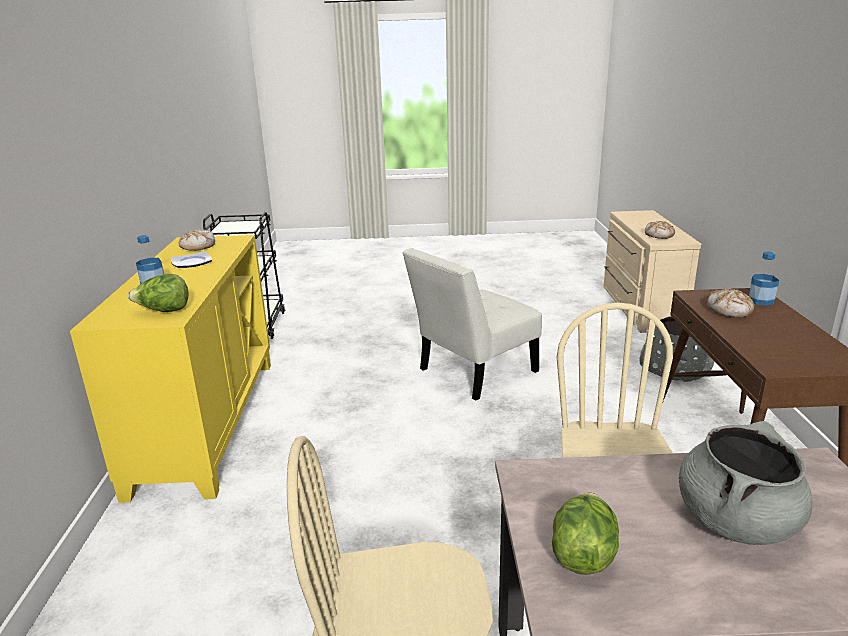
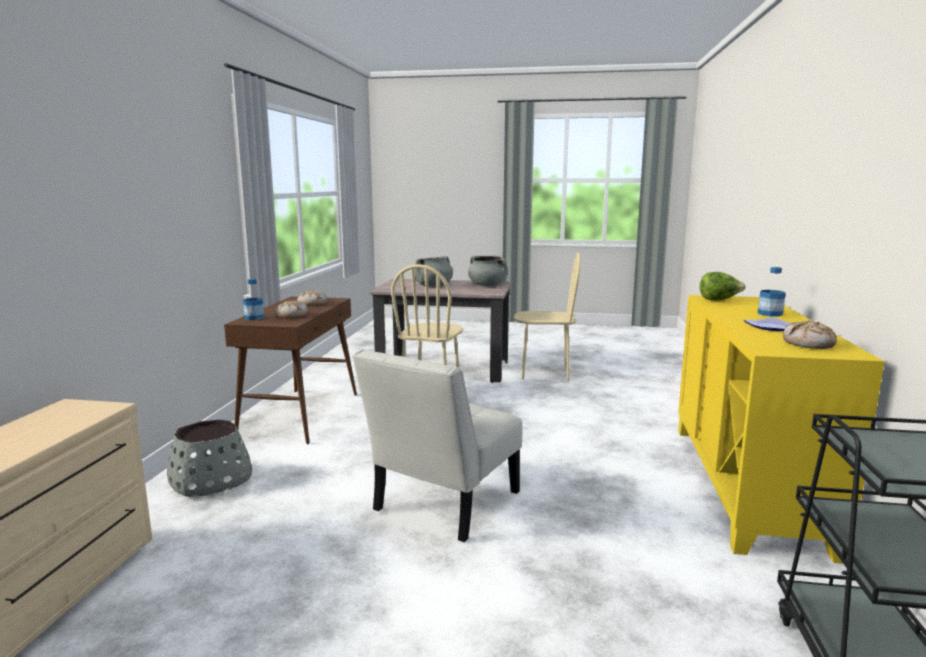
camera: 170 degrees left, 10 degrees down
(473, 373) = (442, 505): white chair -> white chair turned 150 degrees clockwise
(583, 554) = (488, 285): lettuce -> grey cooking pot
(659, 235) = (70, 418): bread -> bread (312, 304)

